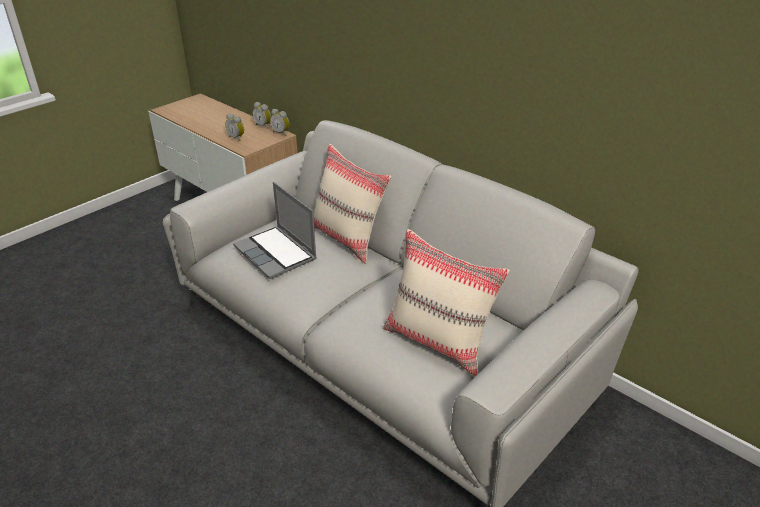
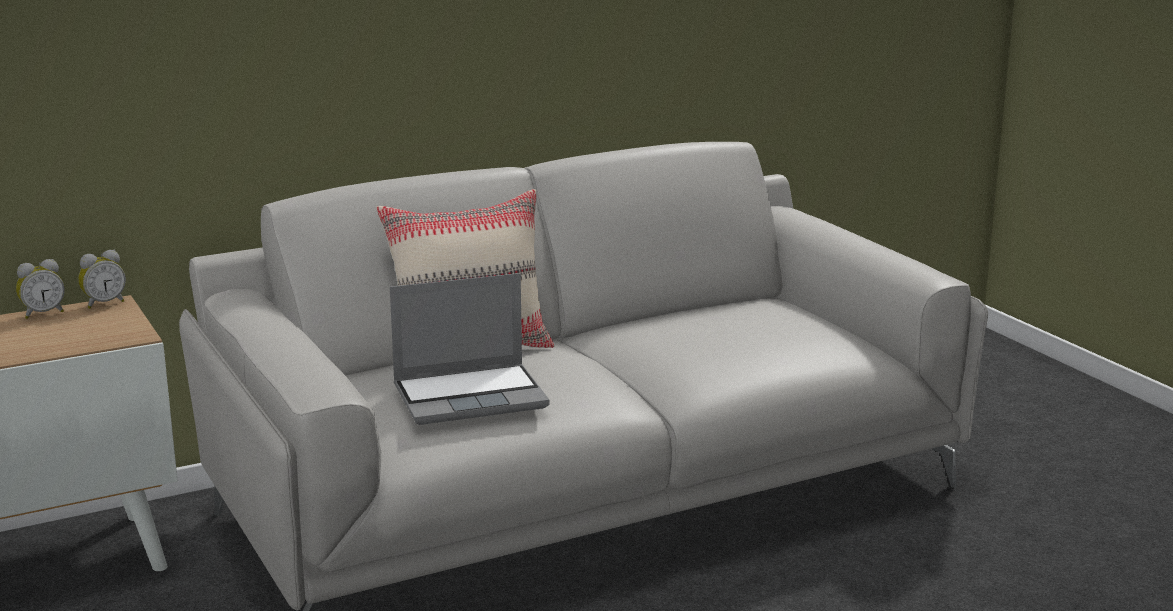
camera: 70 degrees left, 15 degrees down
(237, 138) = (64, 338): alarm clock -> none
(438, 342) = (773, 331): beige pillow -> none

